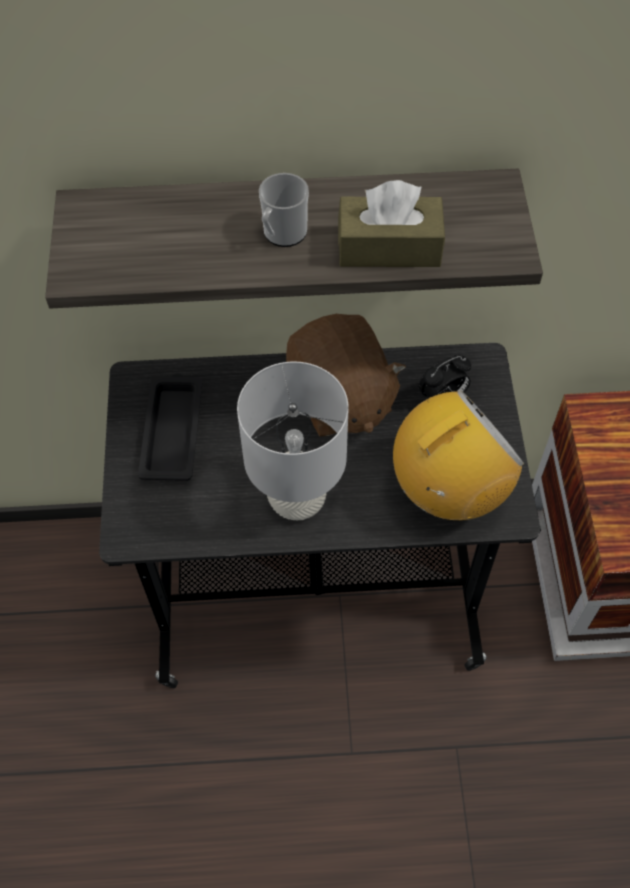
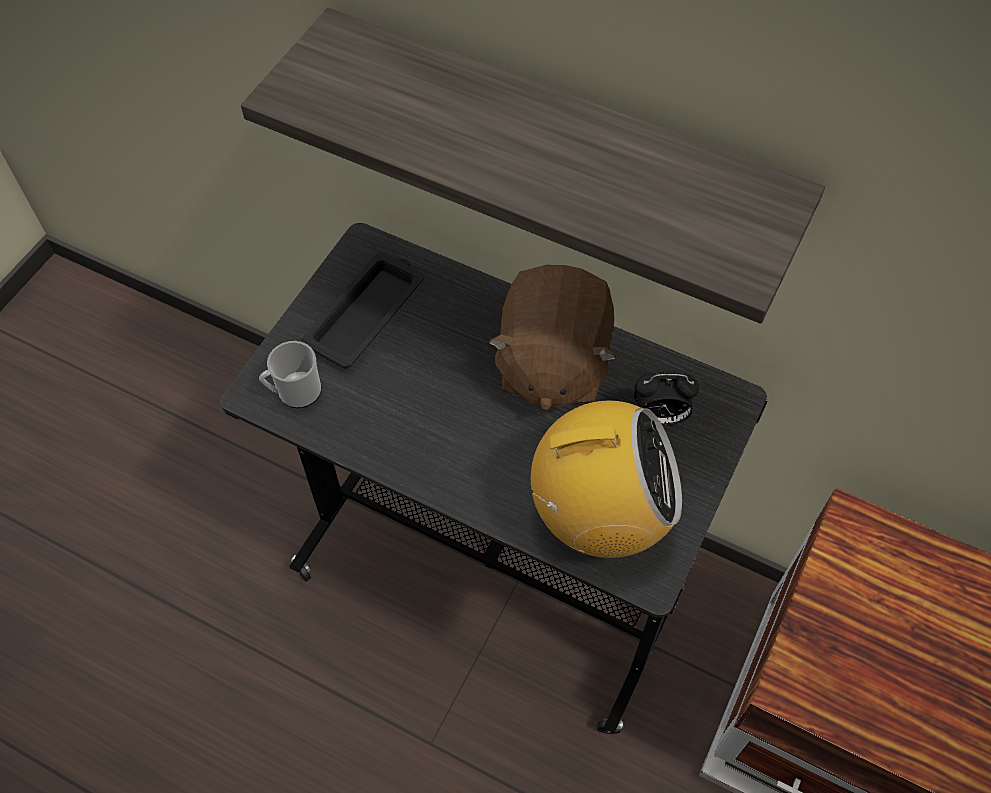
camera: 30 degrees right, 0 degrees up
(282, 234) = (510, 144): mug -> mug (295, 392)
(298, 498) = (440, 441): grey table lamp -> none
(389, 247) = (613, 206): brown tissue box -> none

